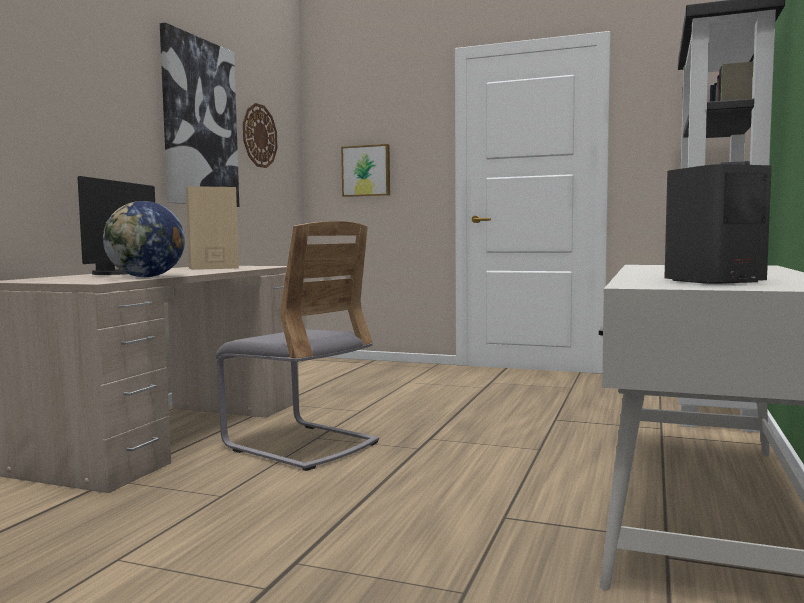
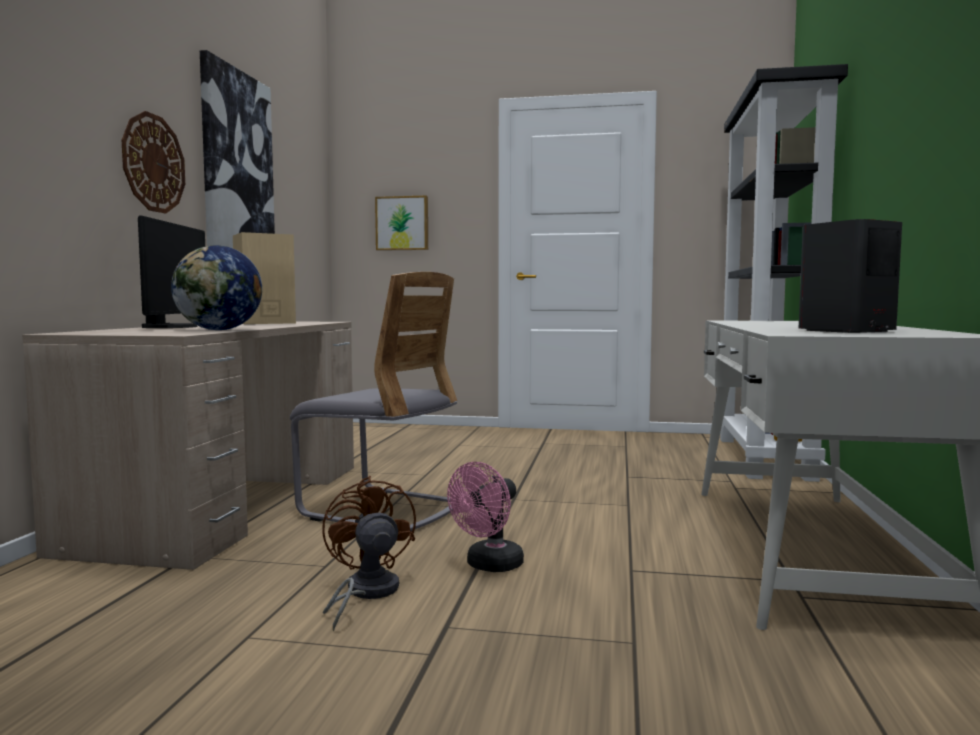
camera: 10 degrees left, 0 degrees up
(241, 525) = (365, 593): none -> brown fan
(259, 136) = (292, 181): wall clock -> wall clock (153, 163)
(368, 505) = (489, 566): none -> pink fan

